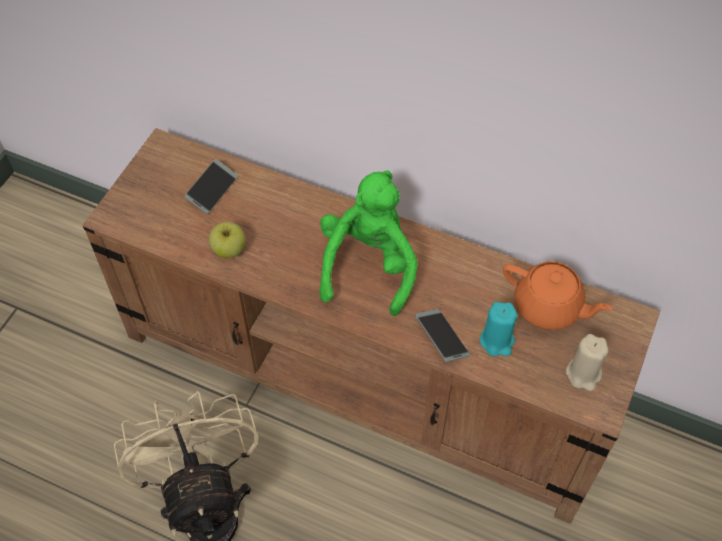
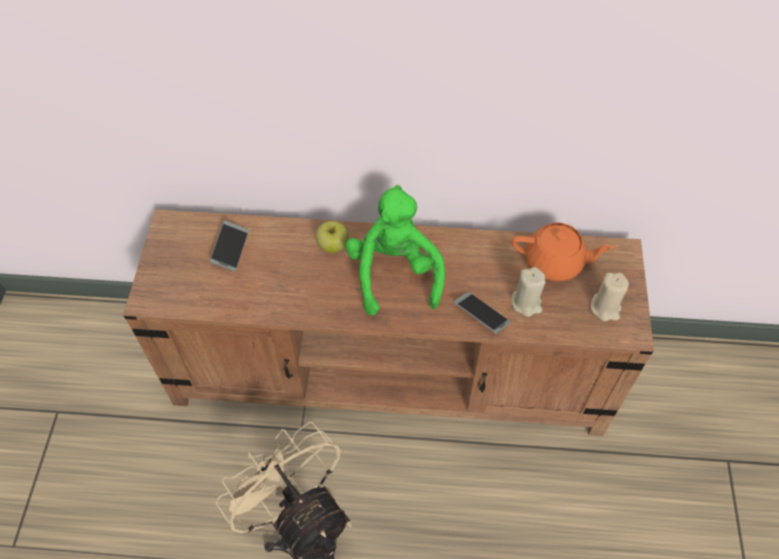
camera: 20 degrees left, 0 degrees up
(229, 249) = (268, 296): apple -> apple (333, 245)
(497, 341) = (526, 303): turquoise candle -> beige candle

